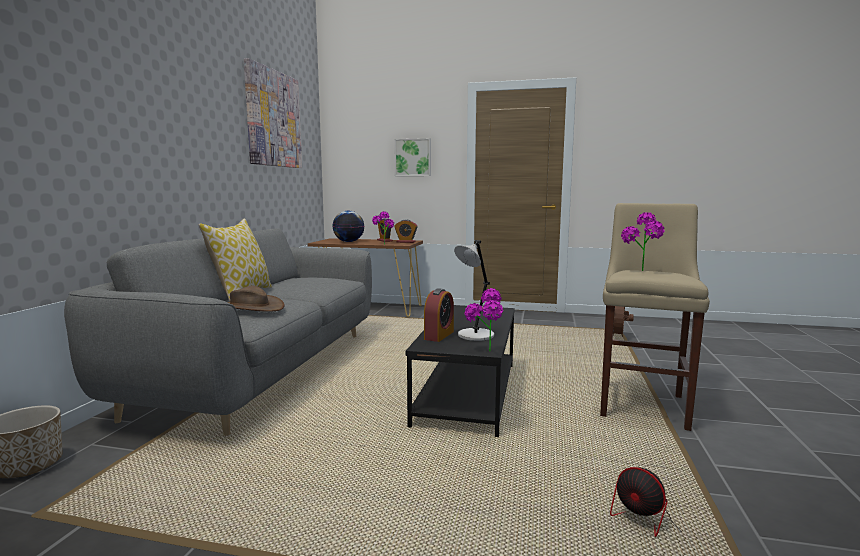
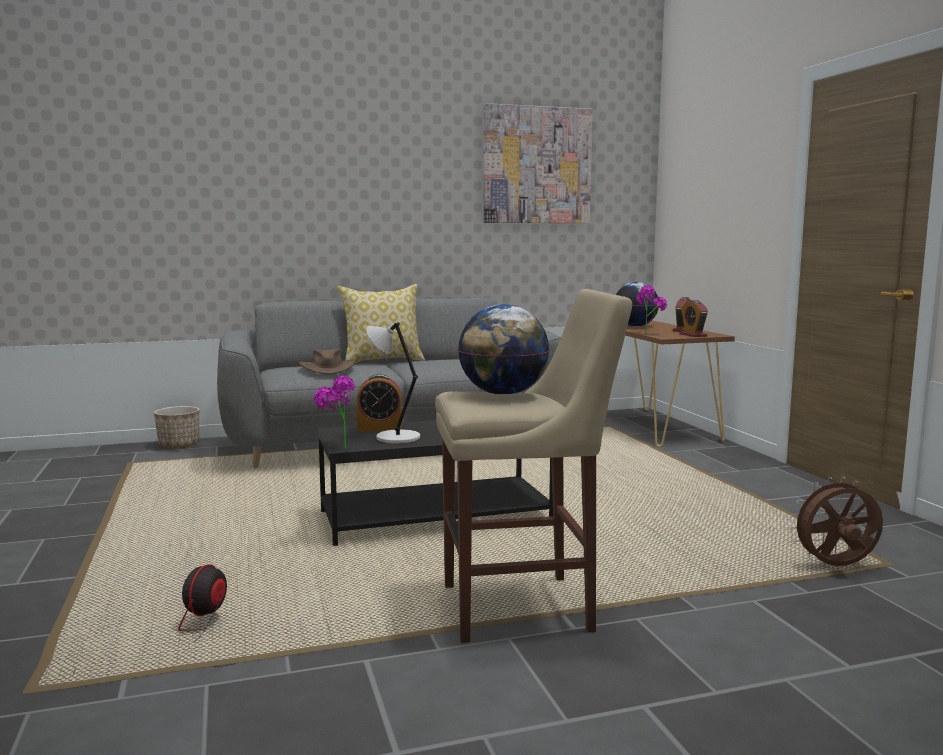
camera: 60 degrees right, 0 degrees up
(413, 157) = (735, 202): picture -> none
(641, 271) = (502, 394): potted plant -> globe

